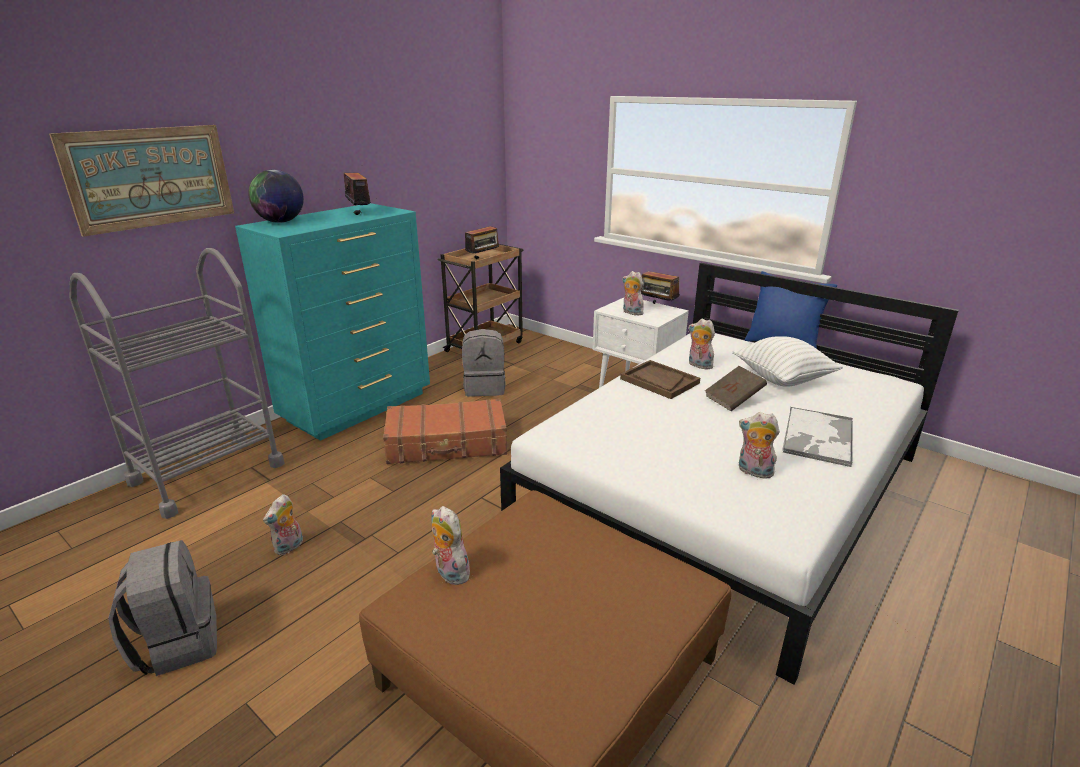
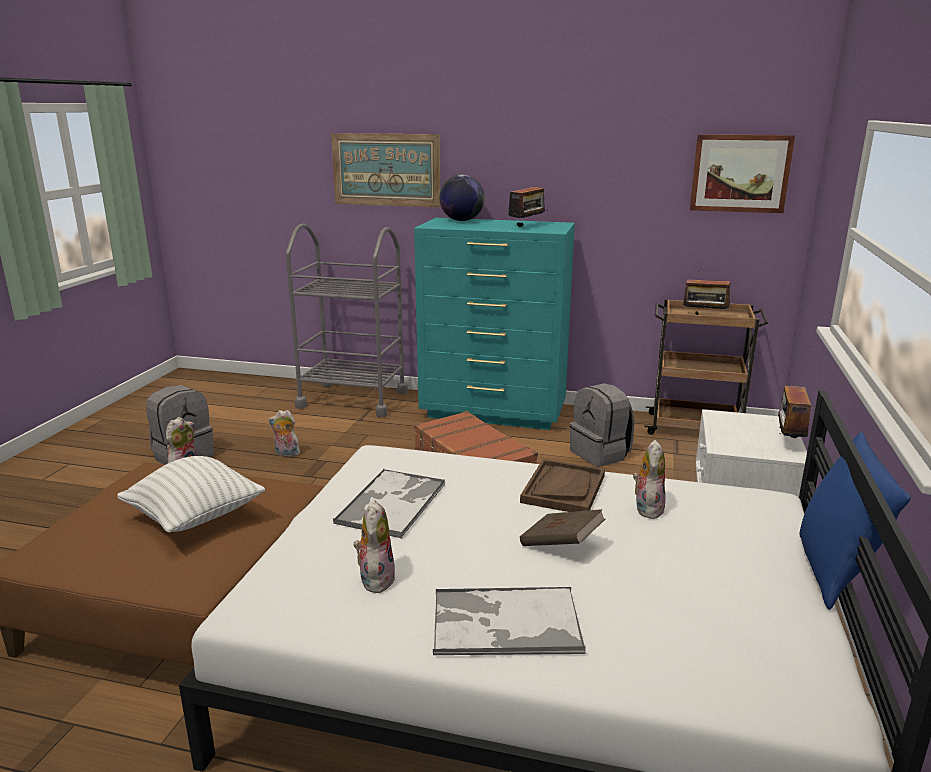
camera: 65 degrees right, 5 degrees down
(466, 141) = (740, 173): none -> picture
(631, 312) = (731, 429): plush toy -> none
(642, 445) = (392, 503): none -> tray
(782, 379) = (684, 580): white pillow -> white pillow (195, 518)

